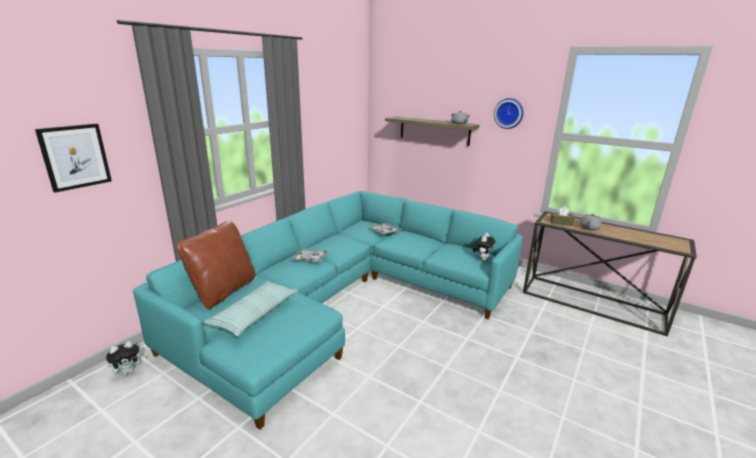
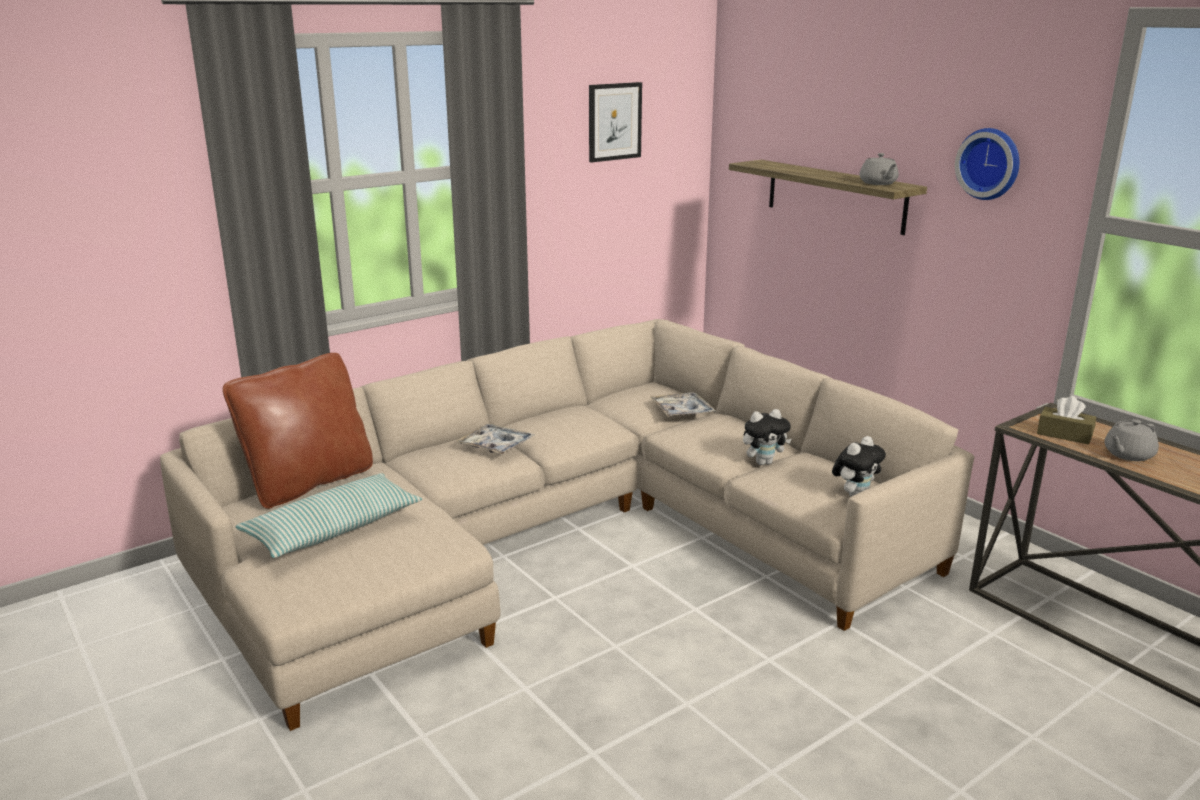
camera: 20 degrees right, 0 degrees up
(75, 157) = (89, 223): picture -> picture (614, 121)
(129, 372) = (144, 596): plush toy -> plush toy (764, 462)
(344, 299) = (562, 540): turquoise sofa -> beige sofa

